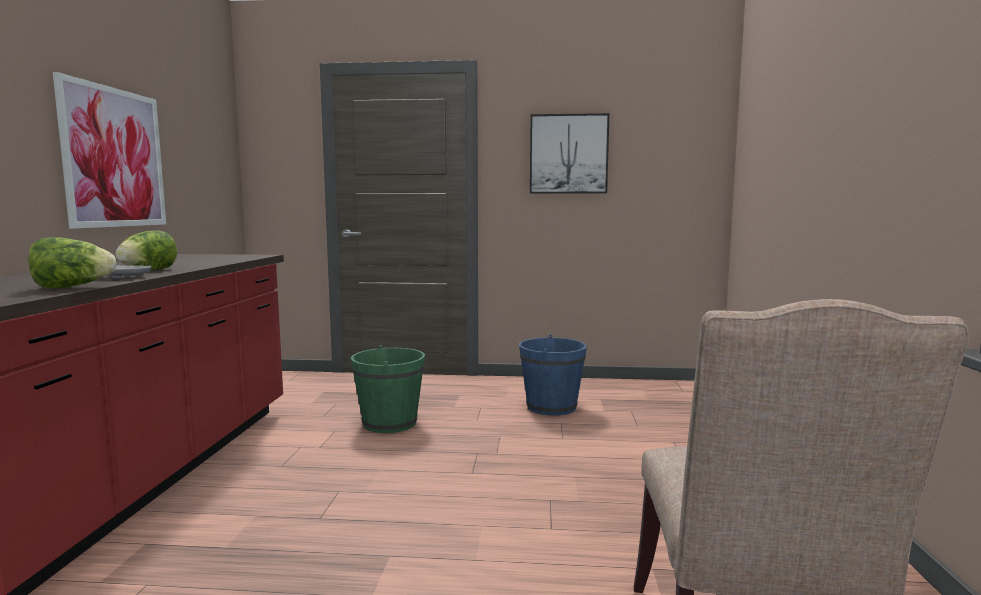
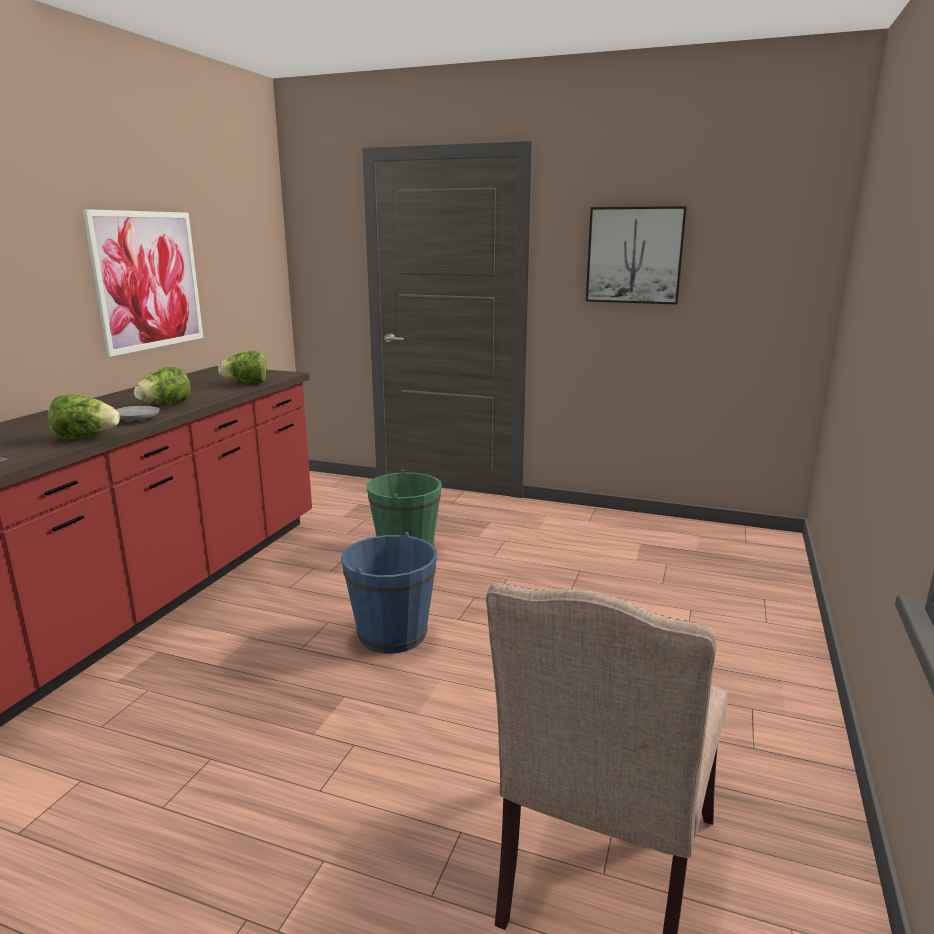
camera: 15 degrees right, 10 degrees up
(225, 259) = (246, 383): none -> lettuce
(551, 407) = (580, 548): blue bucket -> blue bucket (392, 634)

